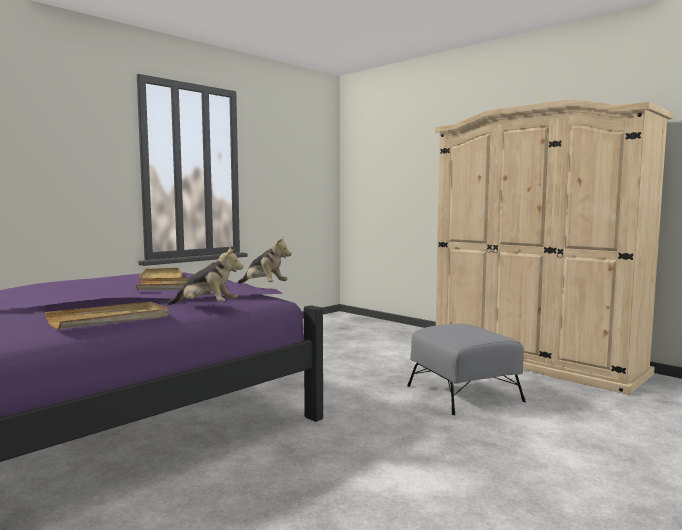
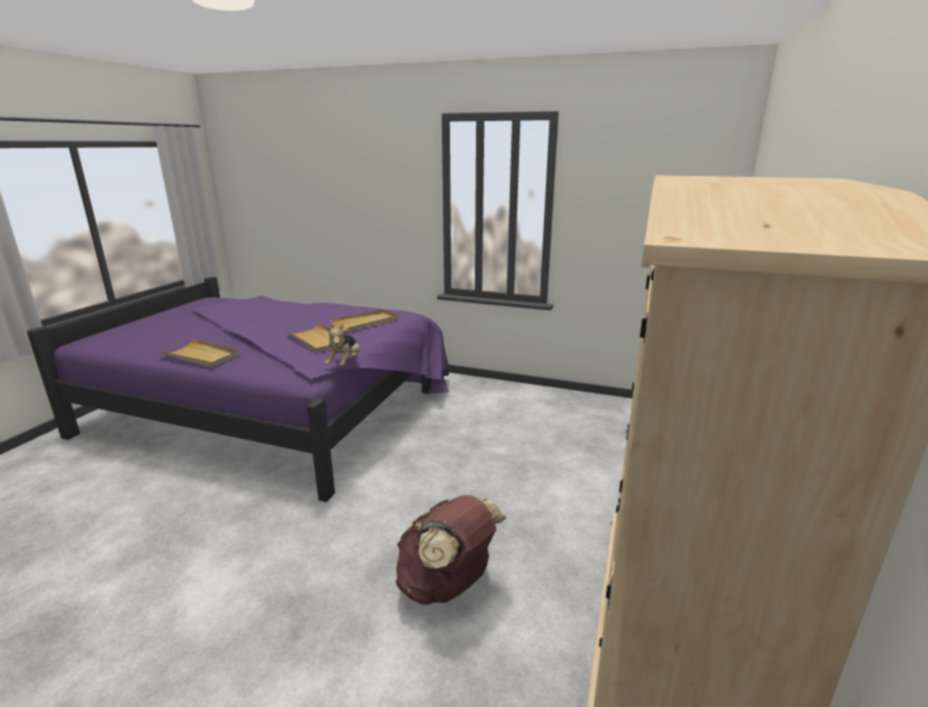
camera: 65 degrees right, 15 degrees up
(206, 306) = (253, 368): plush toy -> none
(464, 394) = (447, 585): grey ottoman -> brown backpack

